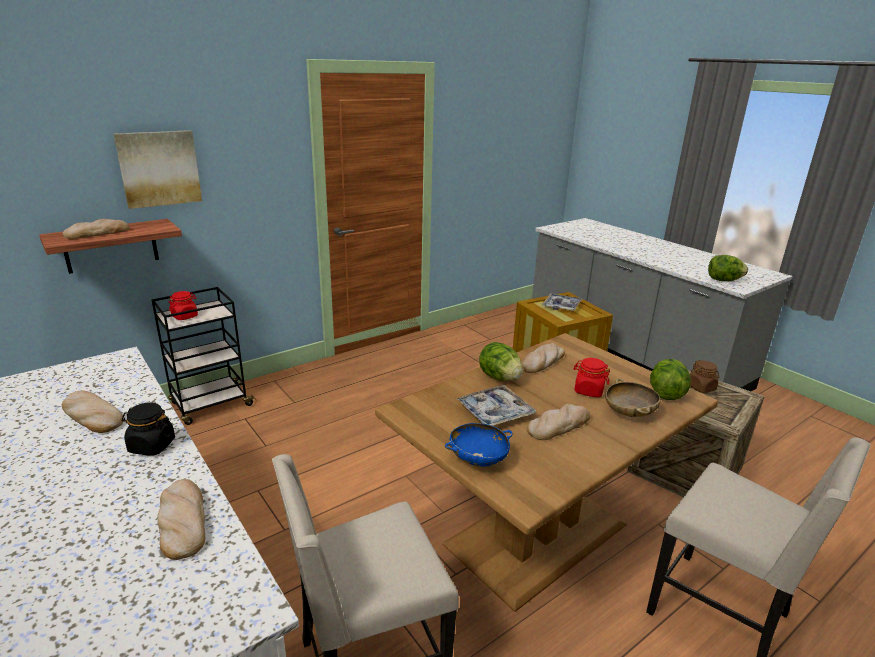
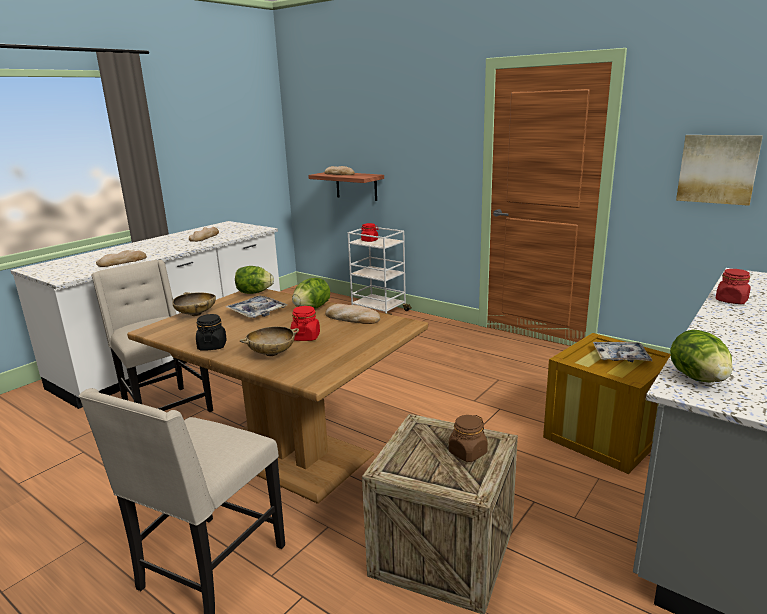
camera: 75 degrees right, 5 degrees down
(151, 446) = (179, 248): black jar -> black jar (212, 346)
(159, 168) = (383, 140): picture -> picture (717, 169)
(210, 405) = (379, 311): black cart -> white cart
(478, 459) = (196, 314): blue bowl -> beige bowl
(558, 425) = (244, 331): bread -> none
(603, 244) = (731, 301): none -> red jar
(666, 393) = (316, 368): lettuce -> lettuce (254, 292)

